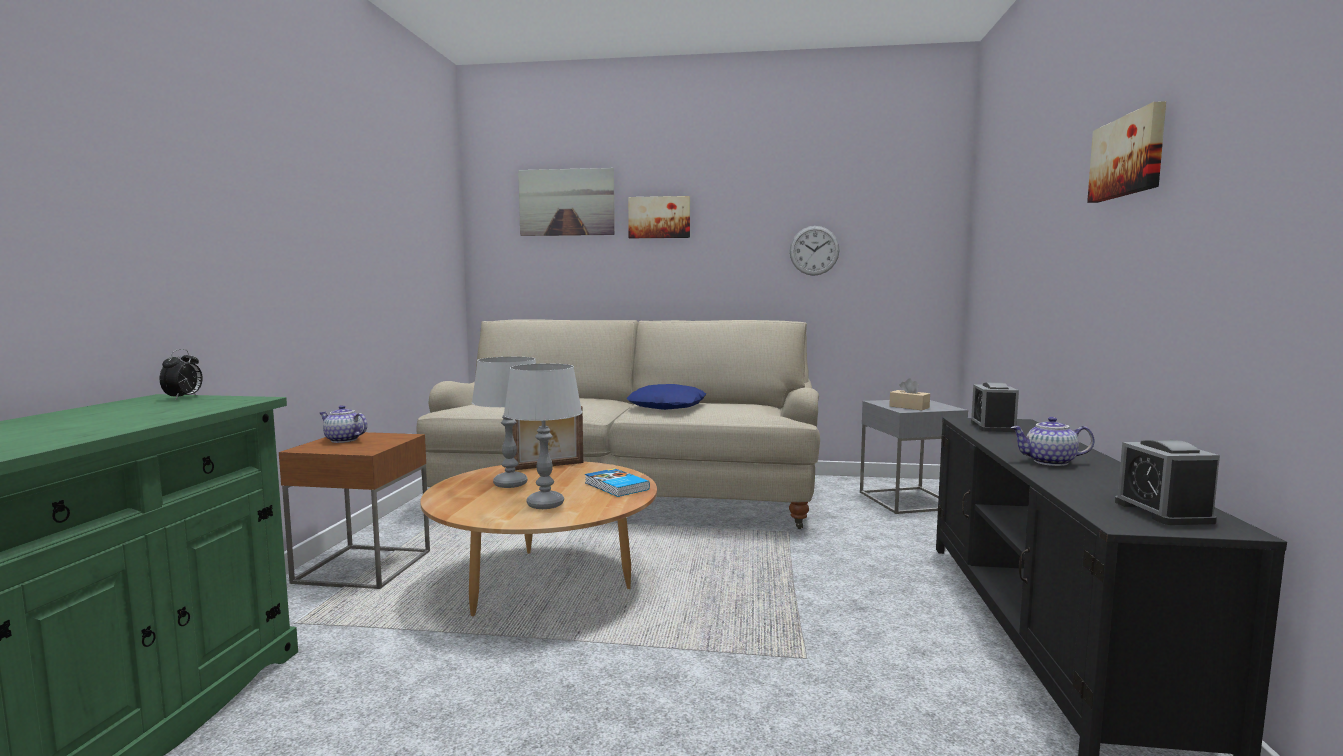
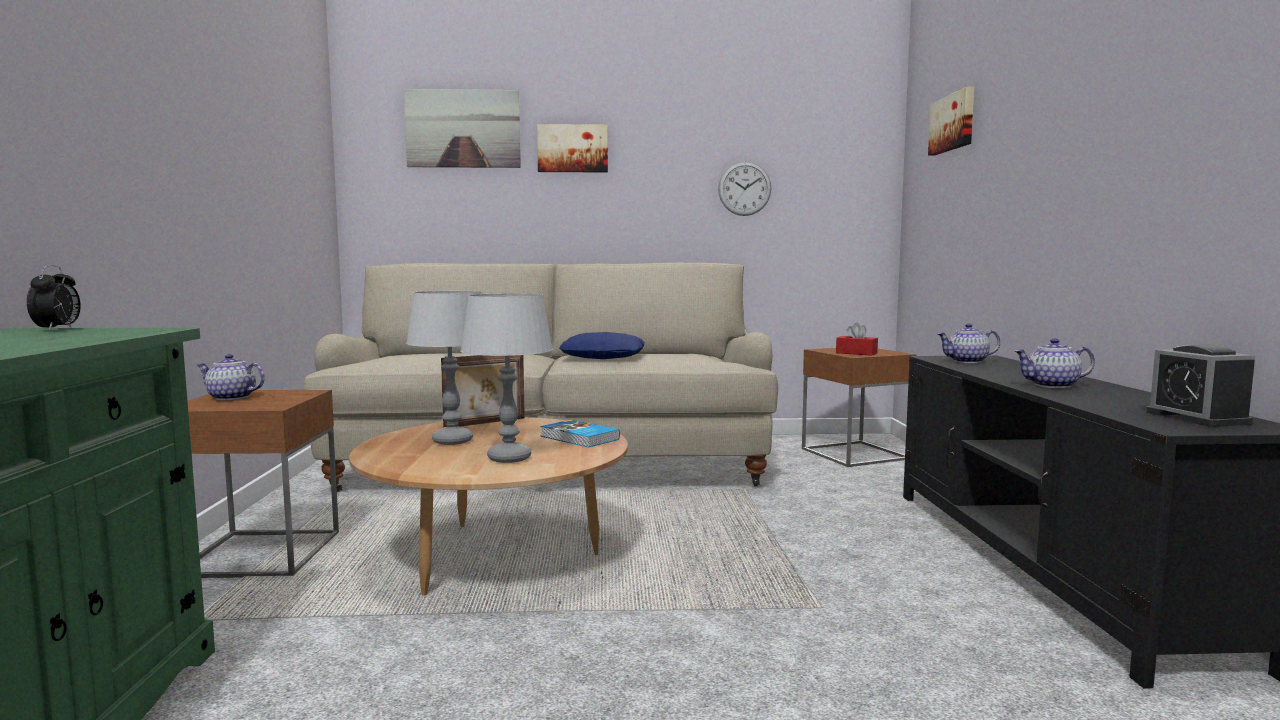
camera: 10 degrees left, 0 degrees up
(909, 407) = (856, 353): beige tissue box -> red tissue box
(909, 500) = (855, 454): grey side table -> brown side table
(992, 427) = (967, 361): alarm clock -> teapot
(1129, 156) = (1114, 73): picture -> picture (953, 123)

